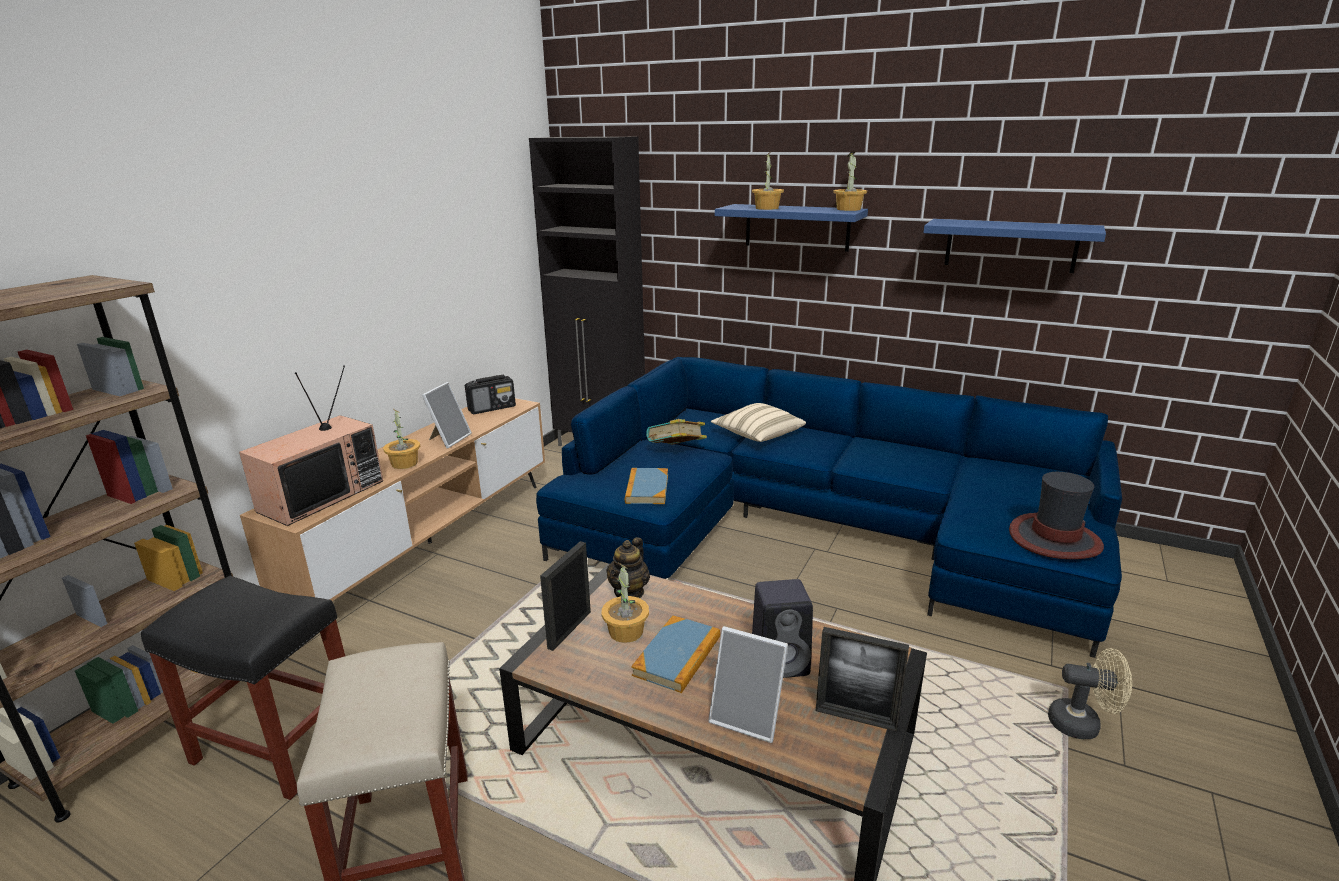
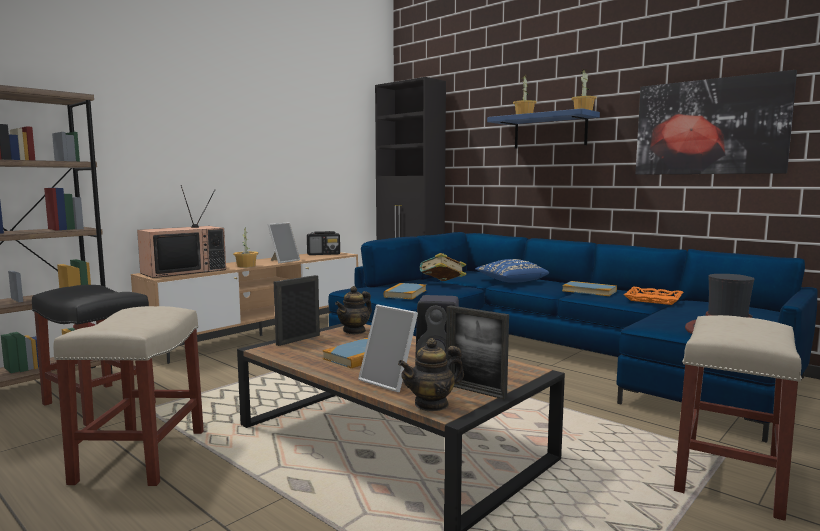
camera: 15 degrees right, 15 degrees down
(625, 632) = (336, 344): potted plant -> none
(757, 435) = (511, 281): beige pillow -> blue pillow
(825, 762) = (431, 404): none -> teapot
(862, 451) = (589, 291): none -> book
(942, 464) = (653, 299): none -> orange tray
(1010, 245) = (709, 127): blue shelf -> picture
(1082, 724) = (728, 476): beige fan -> beige stool

